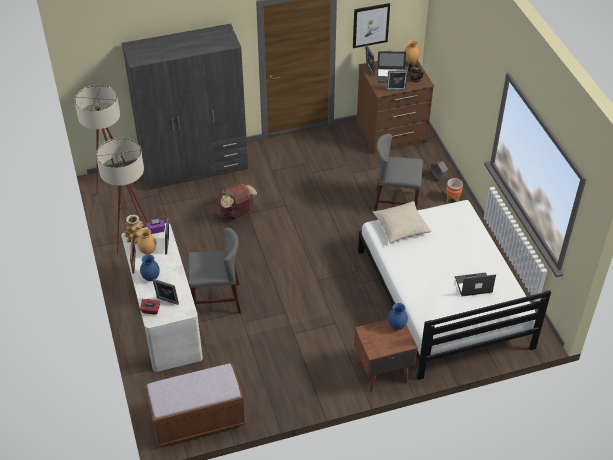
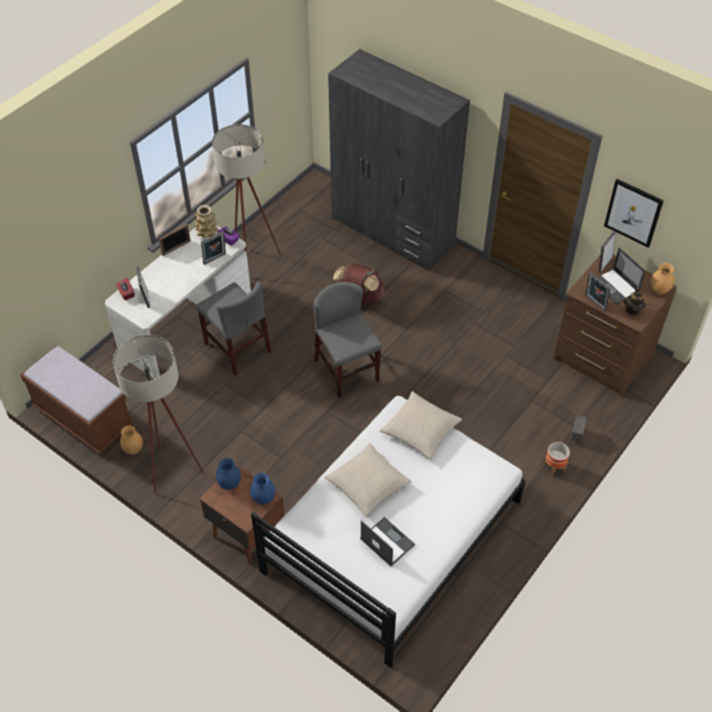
camera: 55 degrees right, 5 degrees up
(115, 195) = (303, 201): beige floor lamp -> beige floor lamp (170, 466)
(148, 252) = (197, 250): brown vase -> brown vase (133, 450)
(151, 277) = (166, 271): blue vase -> blue vase (230, 484)
(395, 203) = (496, 418): grey chair -> grey chair (346, 370)
(422, 272) = (367, 484): none -> beige pillow

